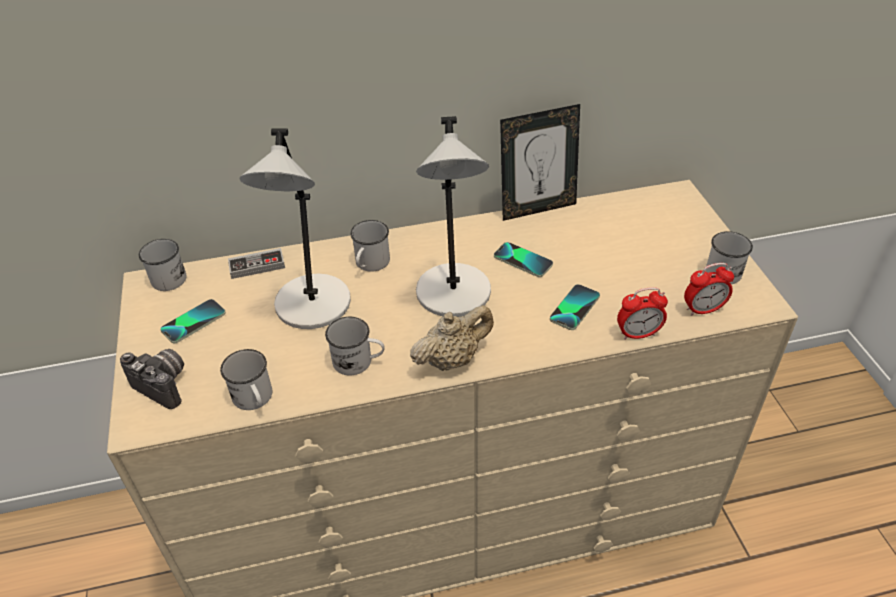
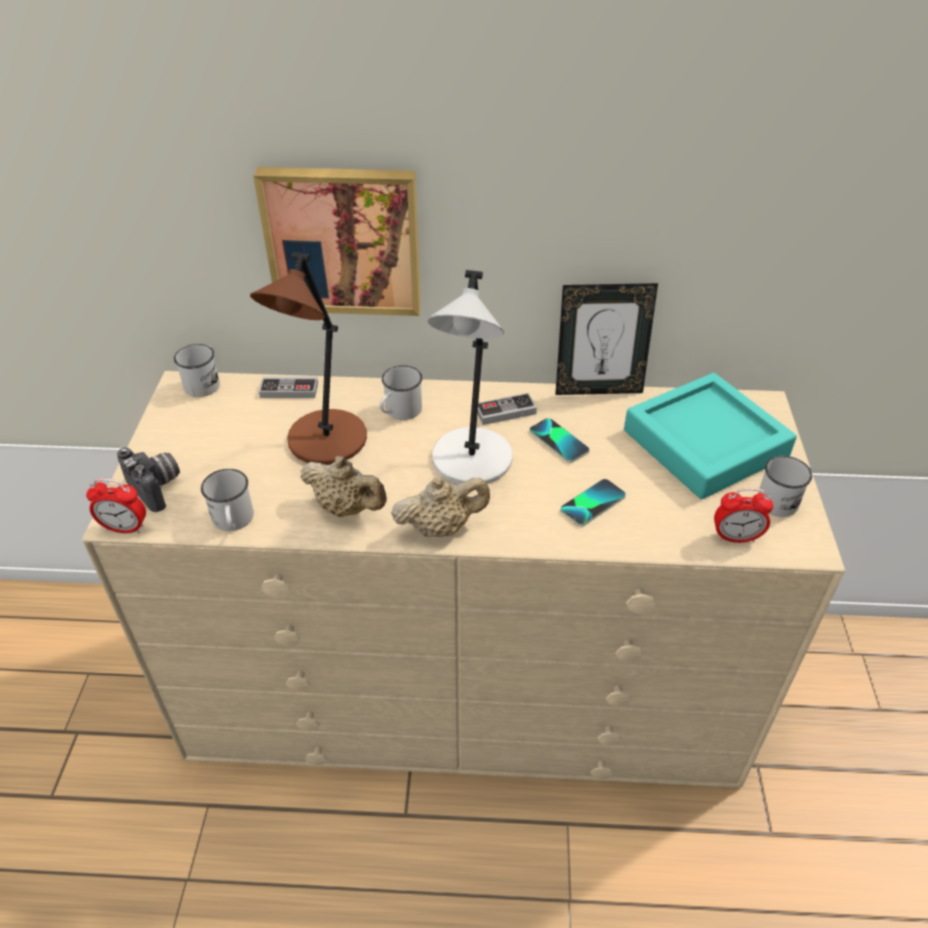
camera: 15 degrees right, 0 degrees up
(193, 322) = (208, 432): phone -> none
(292, 112) = (343, 240): none -> picture
(312, 306) = (325, 442): grey table lamp -> brown table lamp
(358, 362) = (347, 508): white mug -> beige teapot
(465, 244) = (505, 411): none -> game controller
(638, 334) = (650, 547): alarm clock -> alarm clock (125, 528)
(645, 236) = (705, 443): none -> turquoise tray

